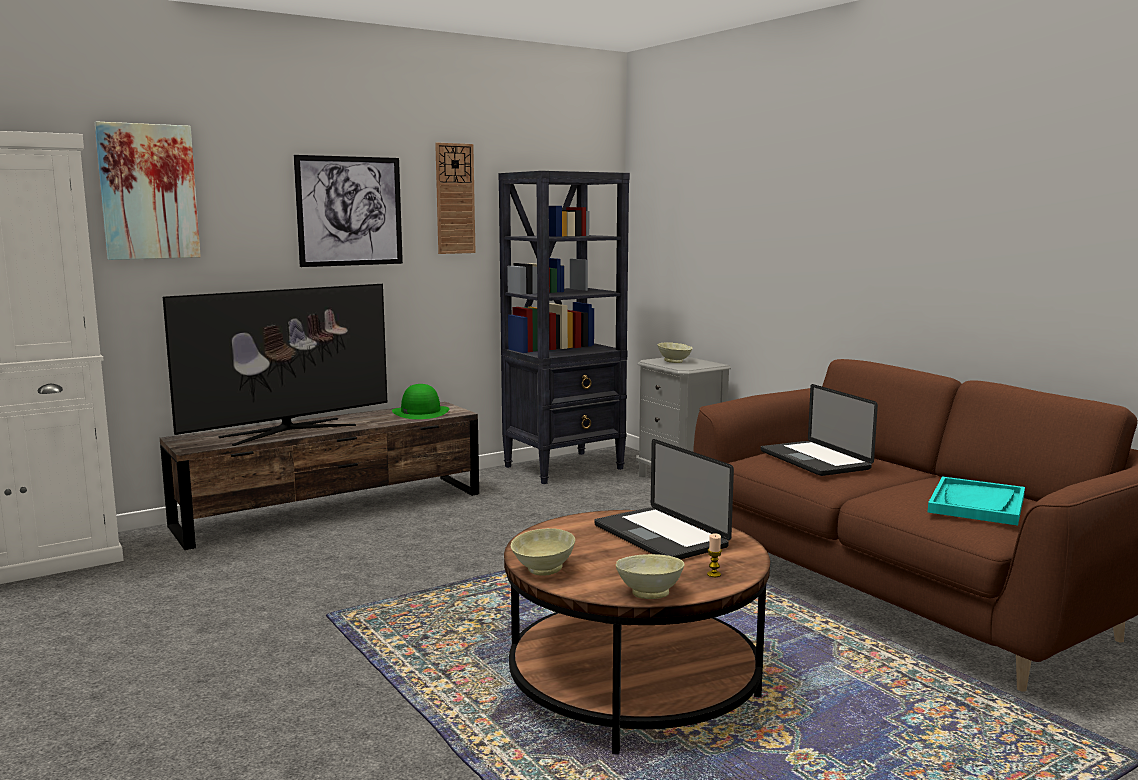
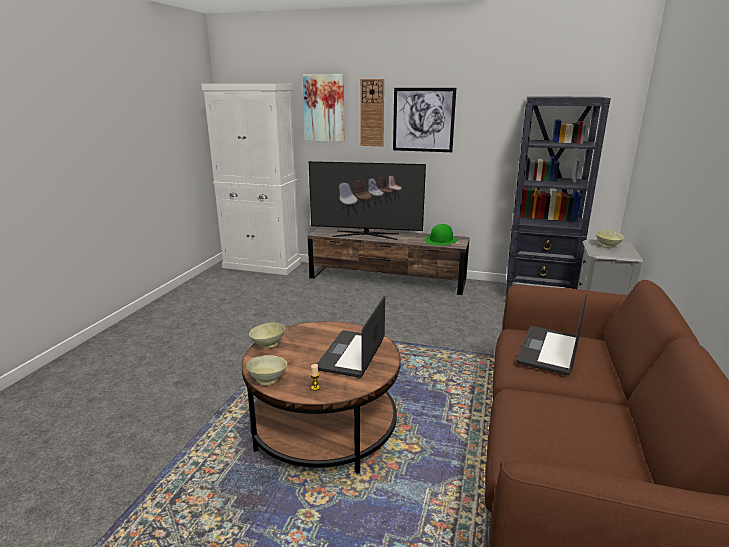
camera: 50 degrees right, 10 degrees up
(455, 199) = (492, 113): wall clock -> wall clock (372, 113)
(977, 504) = (567, 441): turquoise tray -> none

